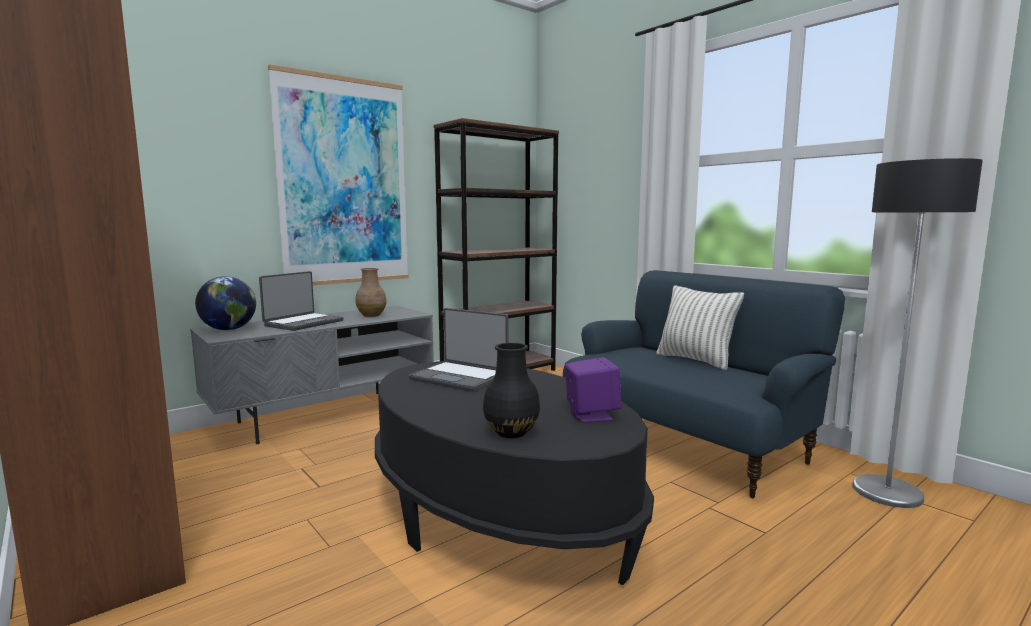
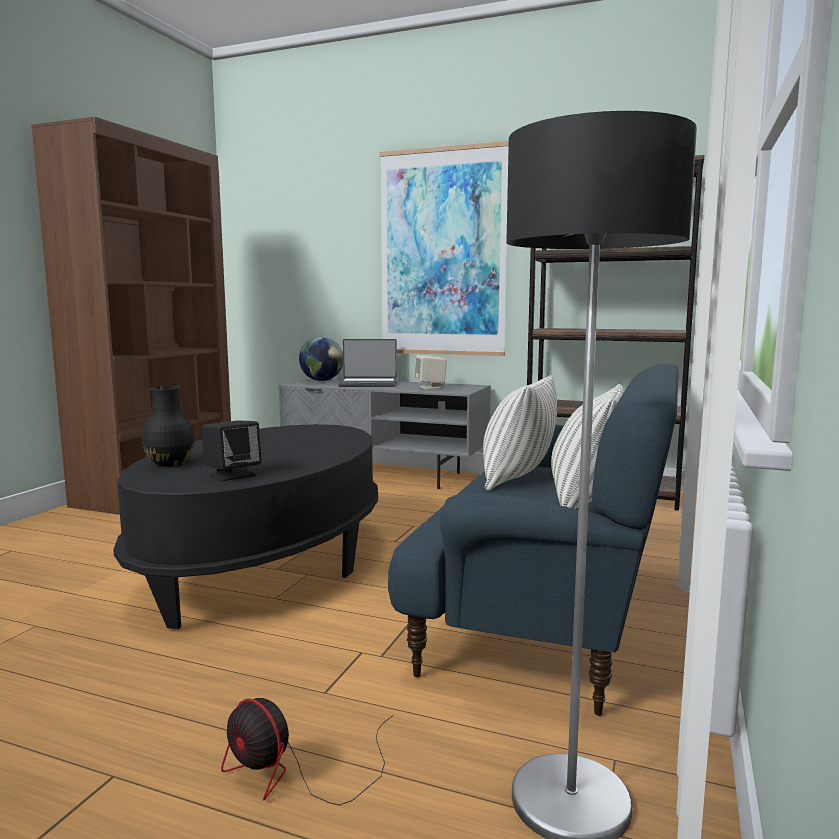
camera: 60 degrees right, 0 degrees up
(372, 315) = (430, 387): brown vase -> beige speaker
(460, 377) = (306, 437): laptop -> none
(591, 415) = (232, 474): purple speaker -> black speaker
(631, 361) = (517, 478): none -> pillow
(868, 562) = (296, 773): none -> fan

